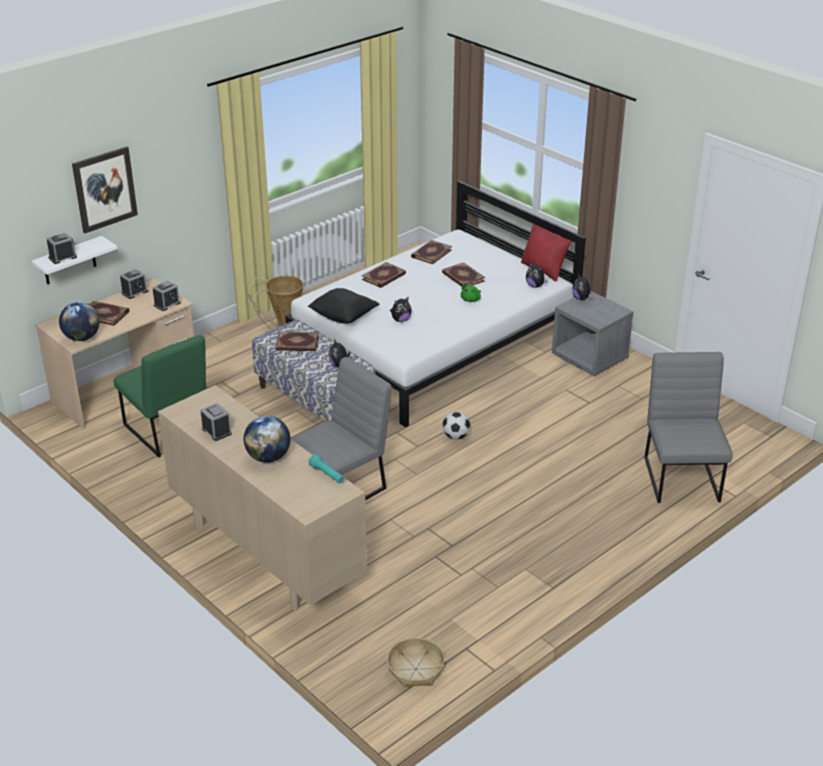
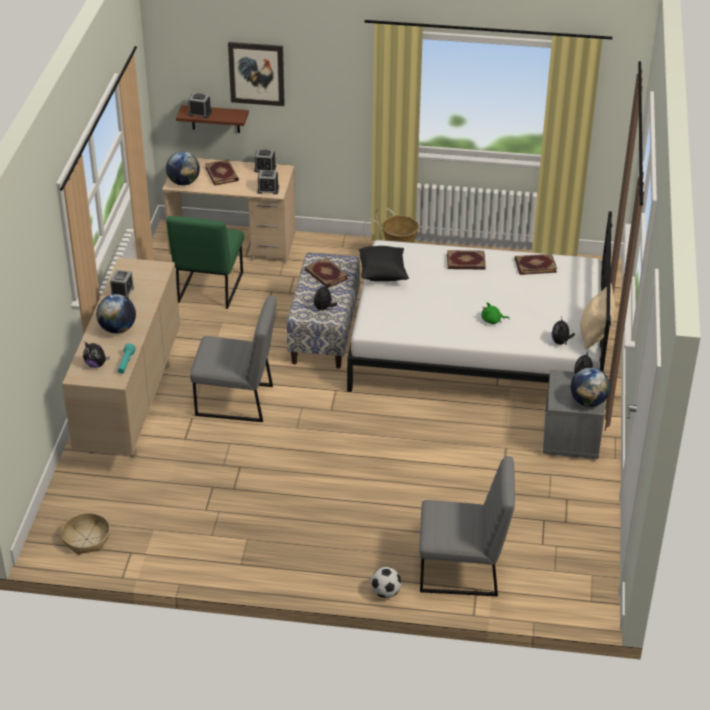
camera: 50 degrees right, 5 degrees up
(69, 261) = (215, 119): white shelf -> brown shelf
(400, 320) = (415, 302): plush toy -> plush toy (96, 365)
(456, 437) = (366, 422): football -> football (385, 593)
(462, 277) = (519, 299): book -> none
(544, 270) = (595, 334): red pillow -> beige pillow
(611, 310) = (588, 402): none -> globe
(681, 477) = (462, 571): grey chair -> grey chair turned 45 degrees clockwise

